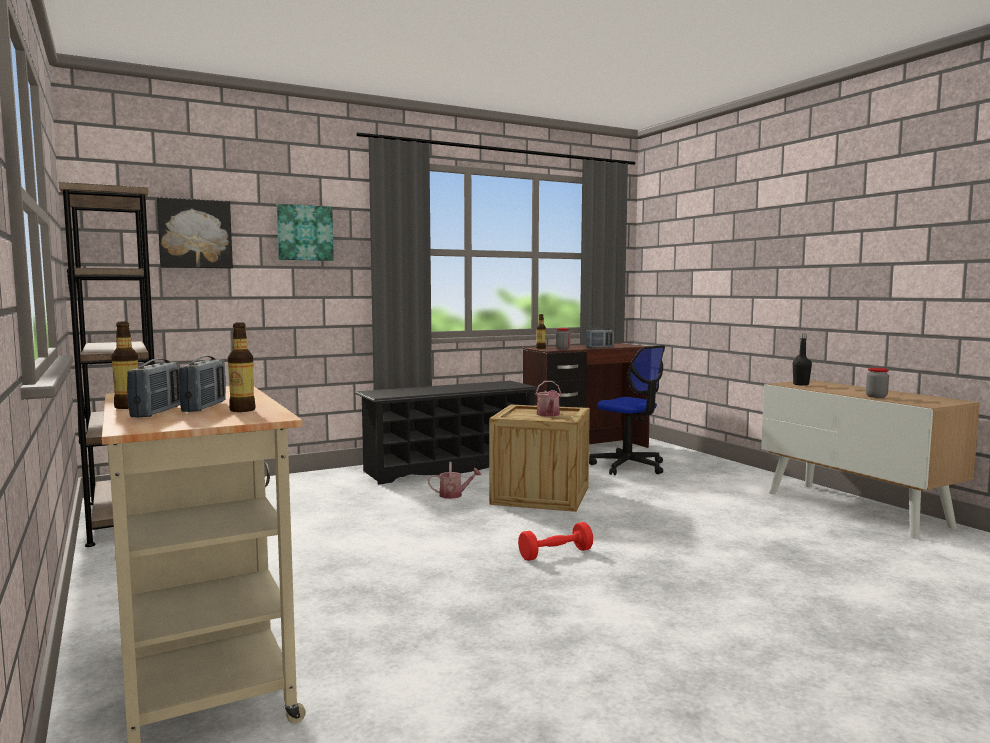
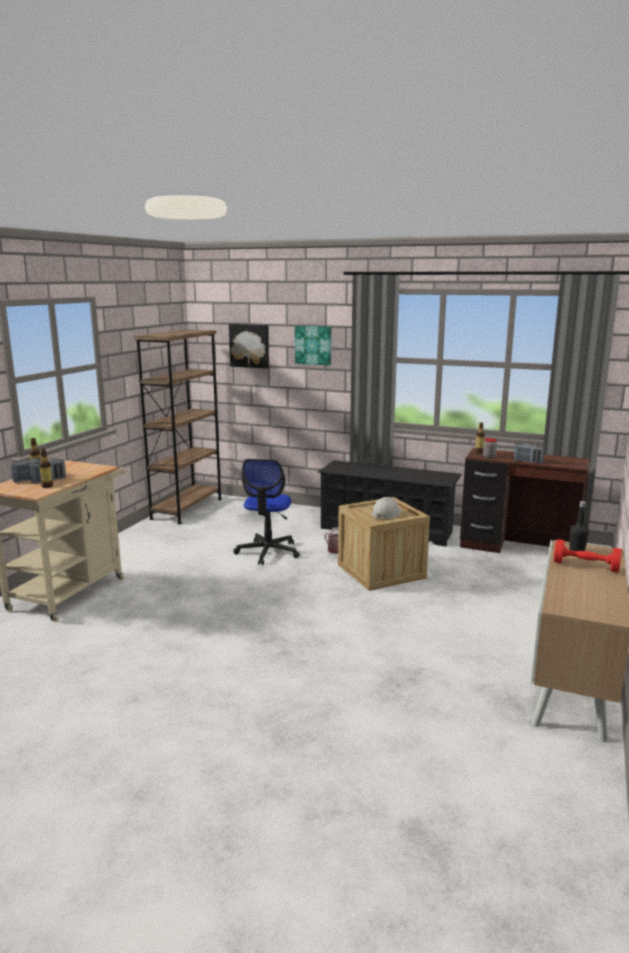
camera: 50 degrees right, 10 degrees up
(548, 415) = (386, 514): watering can -> white hard hat
(555, 554) = (286, 609): red dumbbell -> red dumbbell (585, 566)
(628, 466) = (505, 574): office chair -> office chair (268, 552)
(876, 396) = (563, 585): jar -> none

